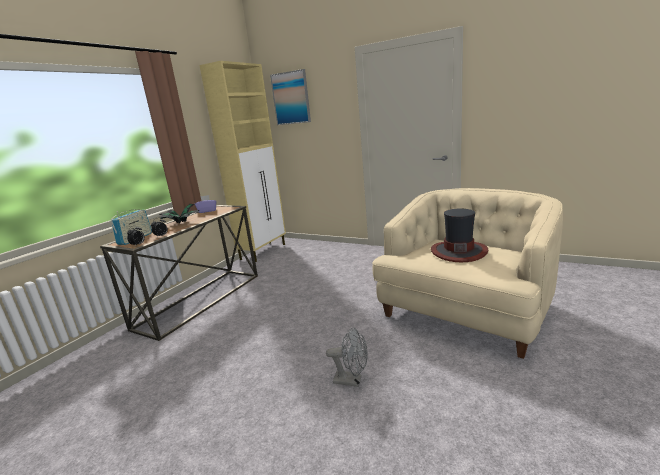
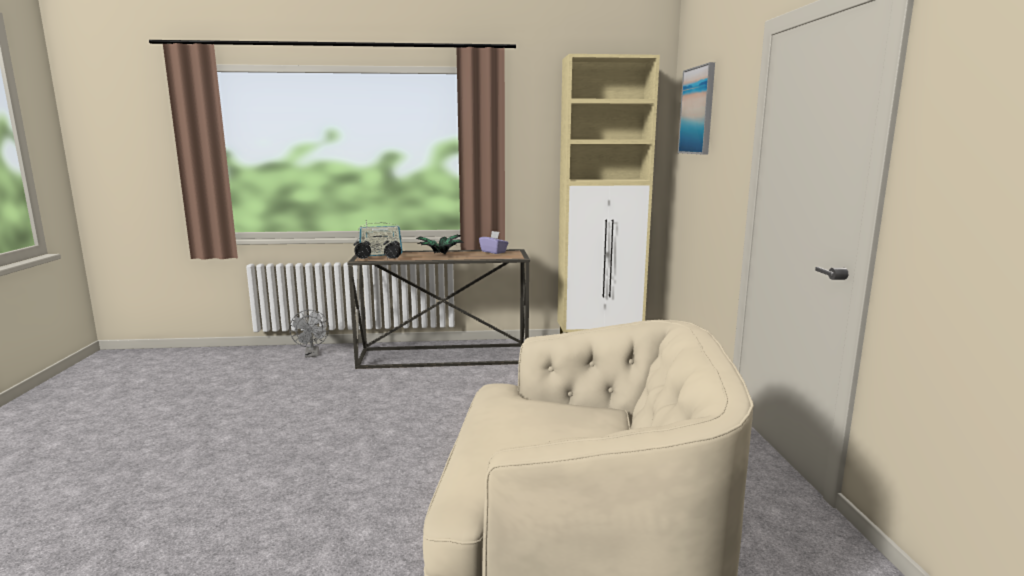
camera: 55 degrees right, 5 degrees down
(352, 380) = (328, 501): grey fan -> grey fan (312, 355)
(458, 251) = (550, 430): hat -> none

